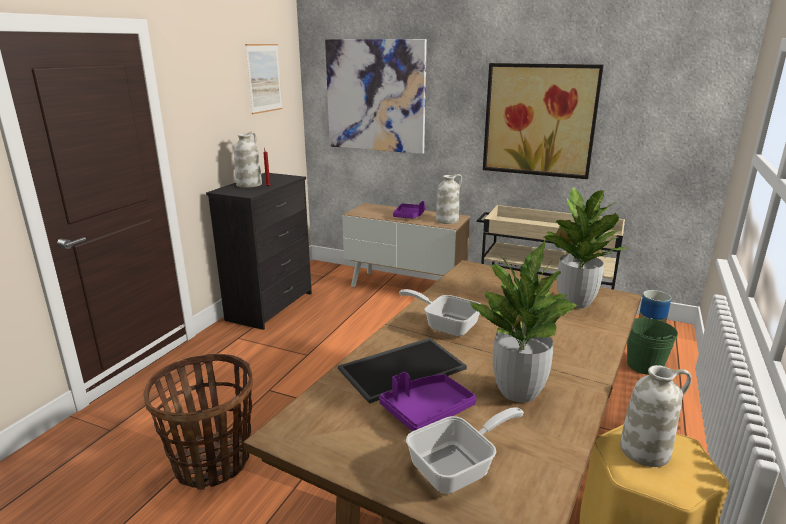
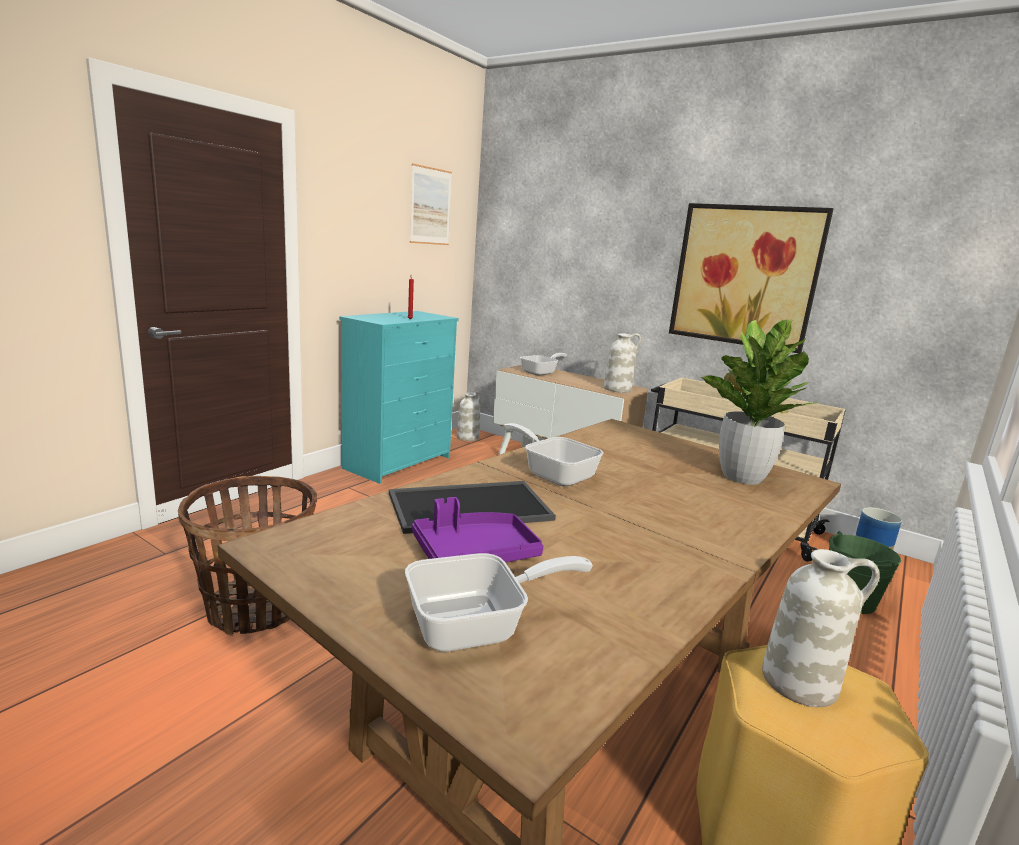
camera: 10 degrees right, 5 degrees down
(249, 184) = (391, 316): white vase -> white vase (468, 437)
(271, 306) = (399, 462): black dresser -> turquoise dresser
(375, 96) = (554, 239): picture -> none
(380, 212) = (541, 372): none -> frying pan
(409, 216) = (574, 380): purple tray -> none
(518, 392) = (613, 556): potted plant -> none

